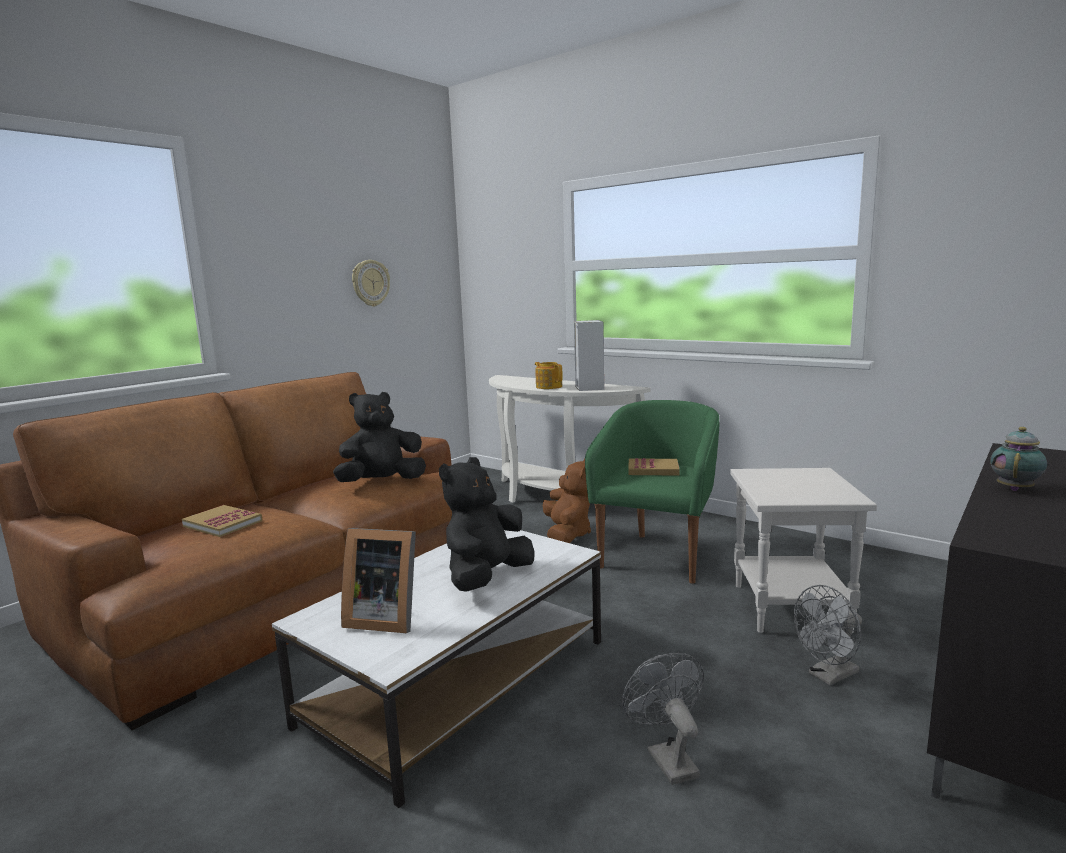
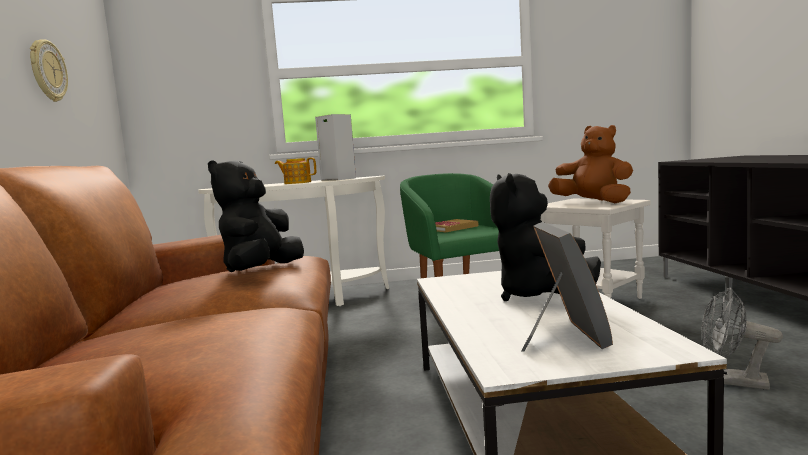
camera: 45 degrees left, 5 degrees down
(223, 523) = (170, 337): book -> none
(384, 618) = (562, 337): picture frame -> picture frame turned 60 degrees counterclockwise
(567, 534) = (367, 315): brown plush toy -> brown plush toy (593, 203)
(829, 676) = (680, 316): grey fan -> none
(1015, 489) = (745, 160): teapot -> none

